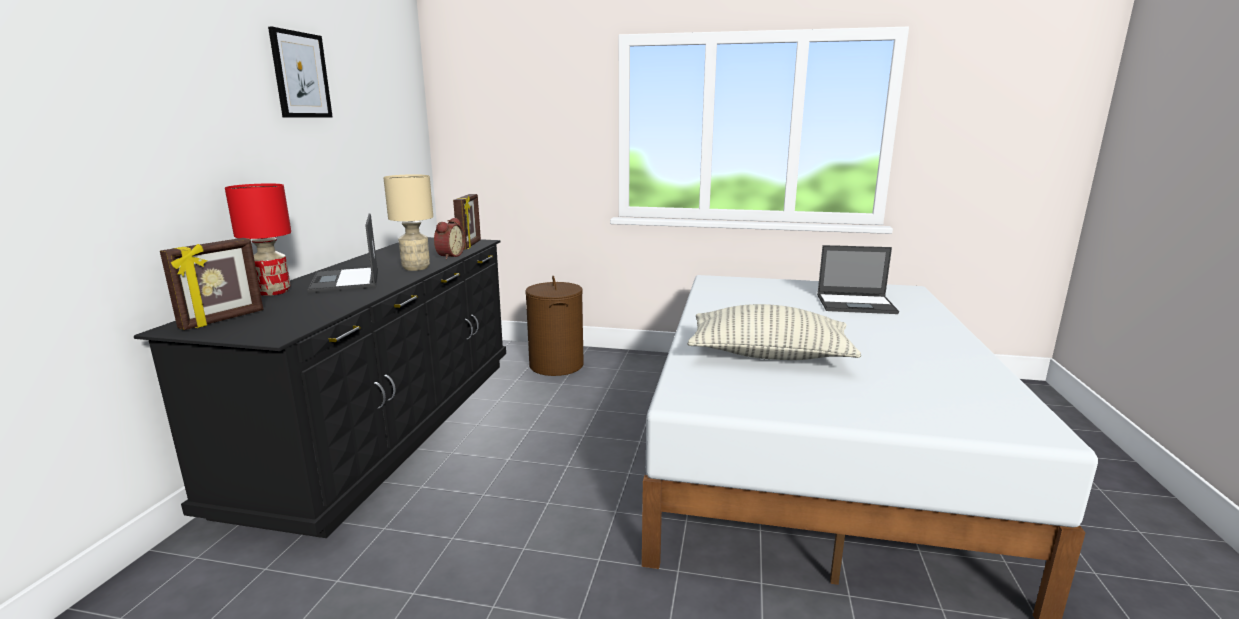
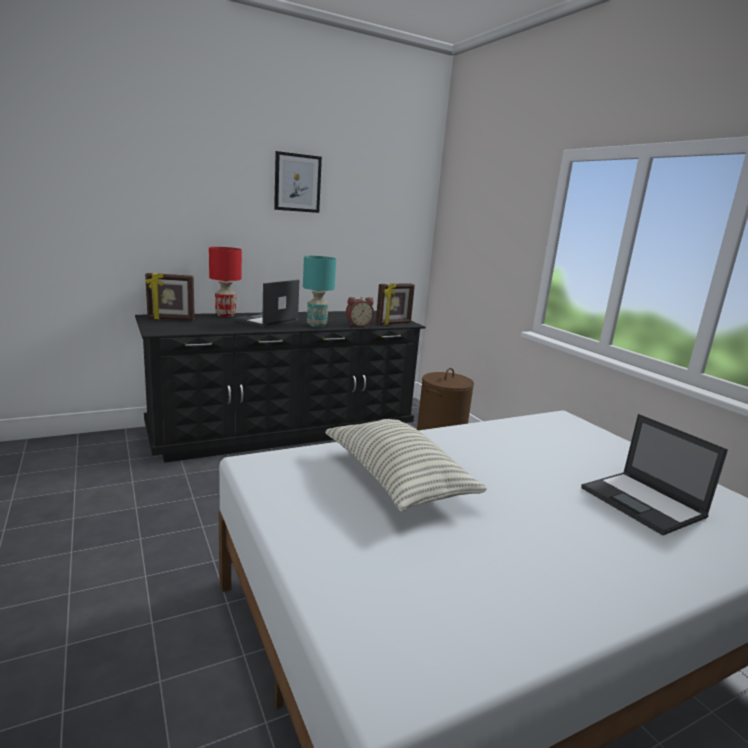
camera: 50 degrees right, 0 degrees up
(416, 268) = (317, 325): beige table lamp -> turquoise table lamp

